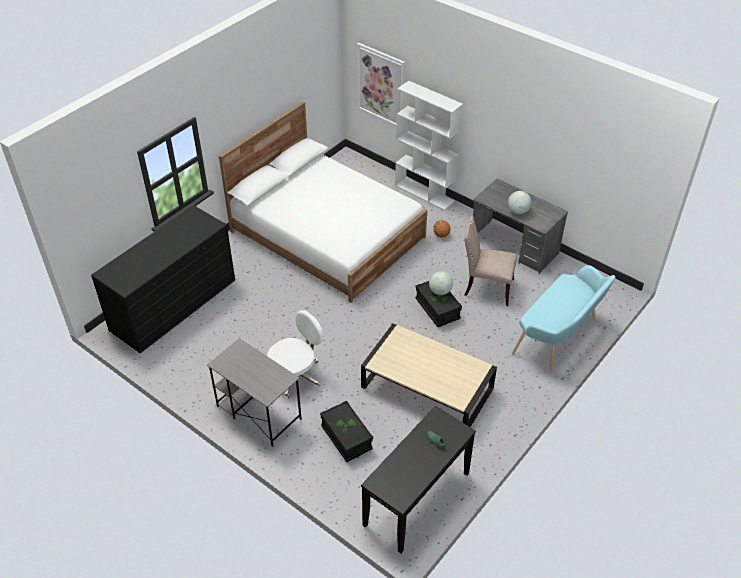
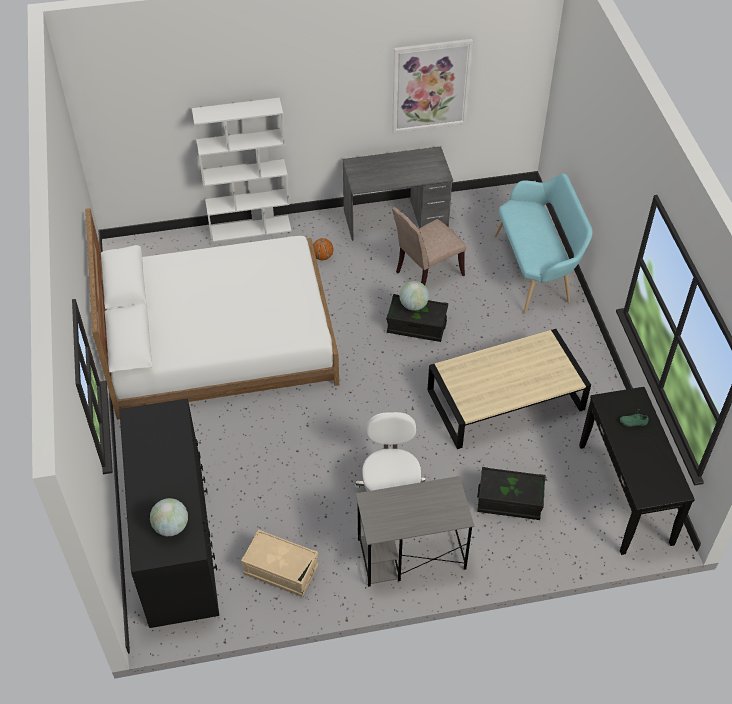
camera: 50 degrees left, 5 degrees up
(193, 360) = (281, 570): none -> beige storage box
(381, 85) = (146, 135): picture -> picture (430, 86)
(518, 211) = (404, 176): globe -> globe (171, 527)

